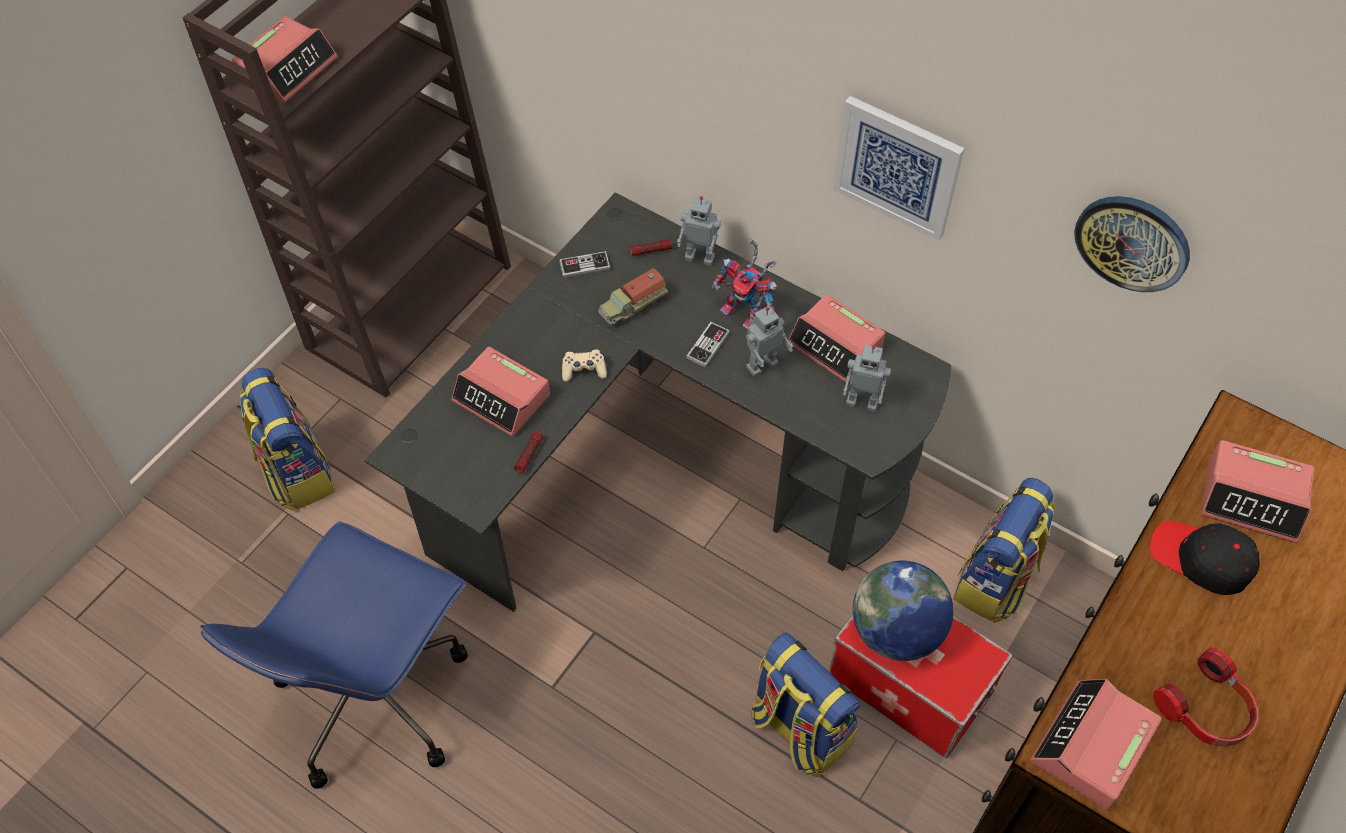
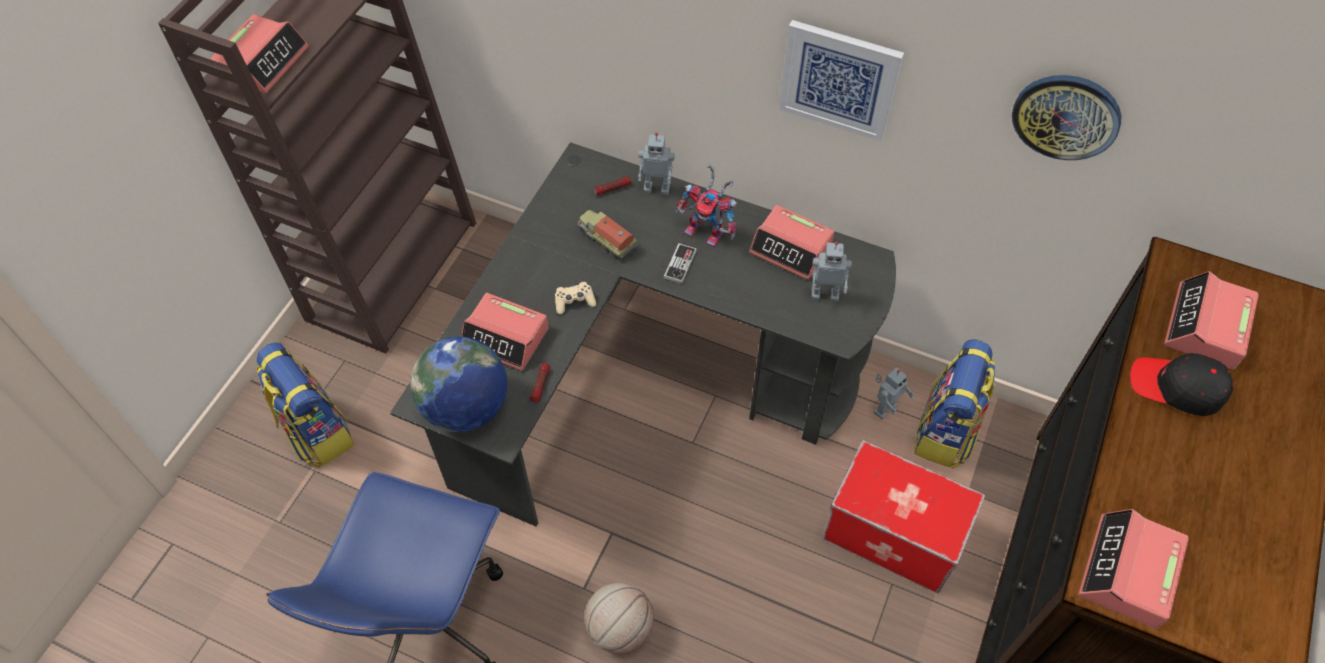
camera: 10 degrees left, 0 degrees up
(583, 736) = (619, 628): none -> basketball
(585, 266) = (556, 210): game controller -> none
(632, 305) = (606, 239): toy truck -> toy truck turned 90 degrees clockwise
(761, 364) = (730, 274): toy robot -> toy robot (884, 408)
(798, 729) = (807, 589): backpack -> none
(896, 631) = (882, 490): globe -> globe (466, 407)
(1207, 710) = (1218, 522): headphones -> none
(1252, 499) = (1205, 327): alarm clock -> alarm clock turned 105 degrees clockwise

